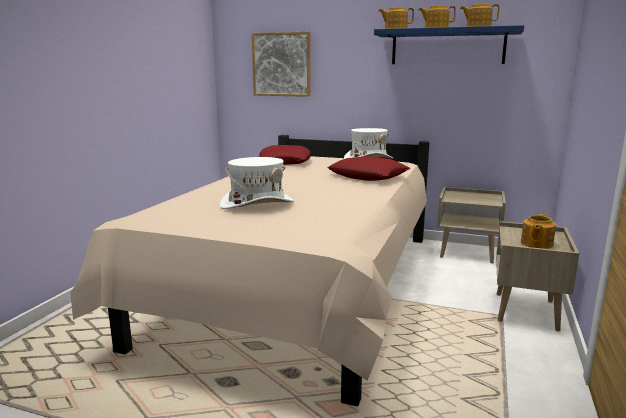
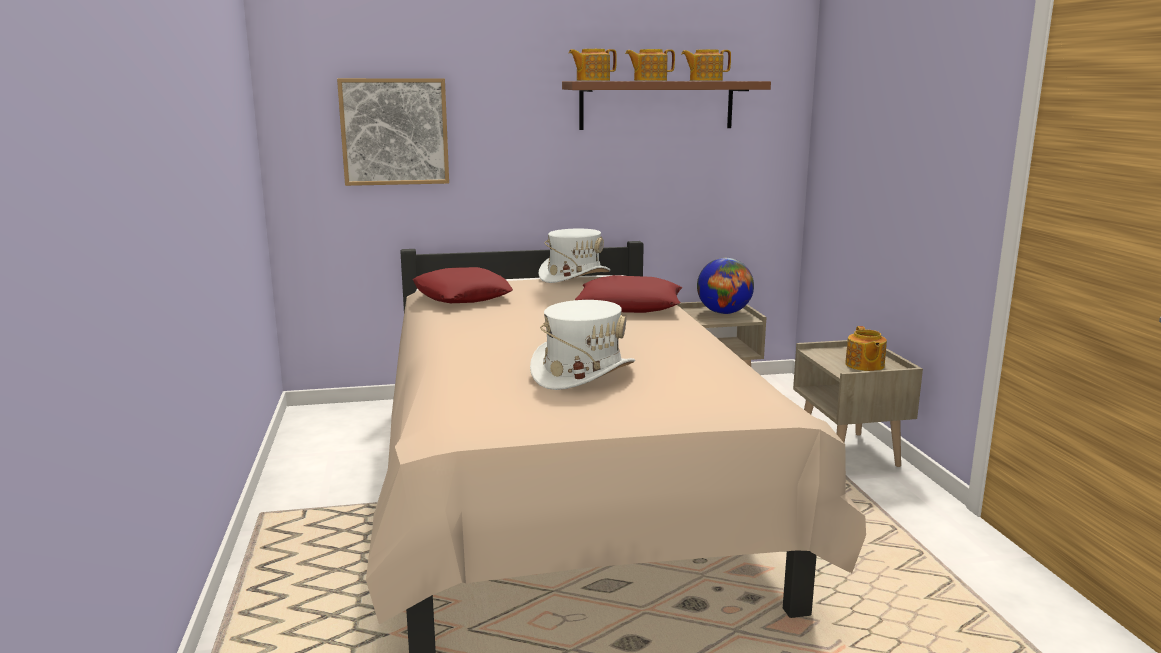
camera: 30 degrees left, 0 degrees up
(447, 47) = (656, 105): blue shelf -> brown shelf
(481, 197) = (724, 313): none -> globe

